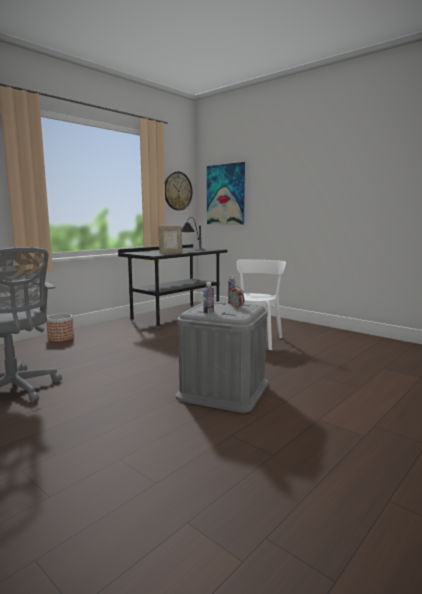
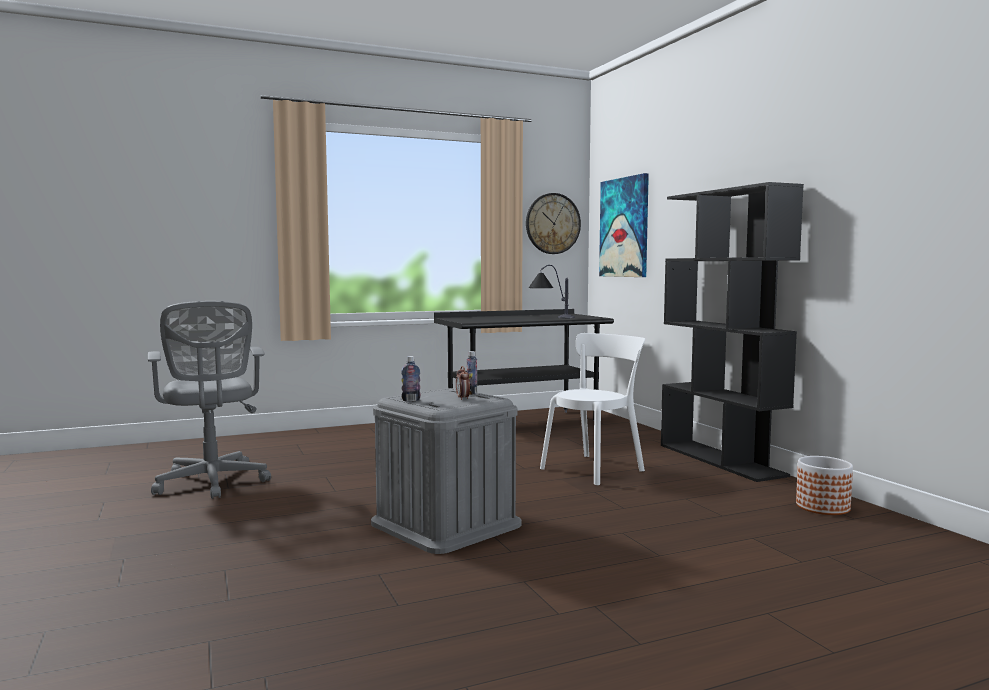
camera: 25 degrees right, 5 degrees down
(61, 338) = (332, 434): planter -> planter (822, 507)
(170, 253) = (503, 320): picture frame -> none
(308, 326) = (721, 460): none -> black bookcase

